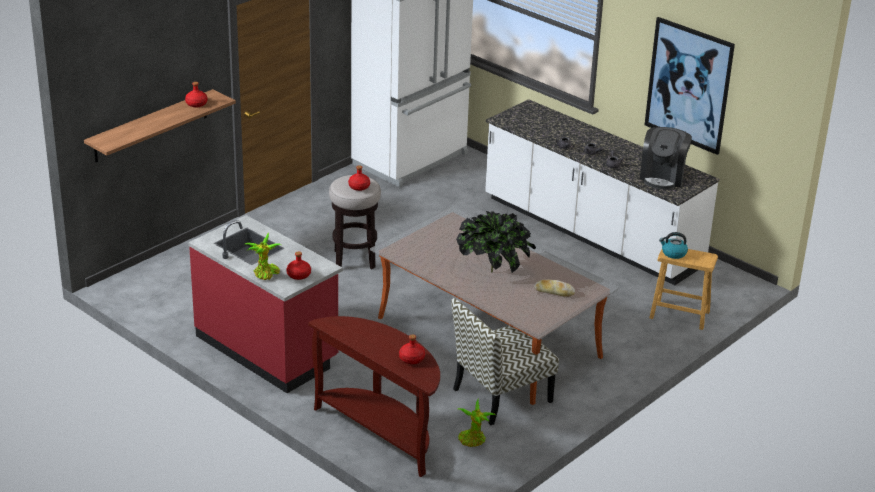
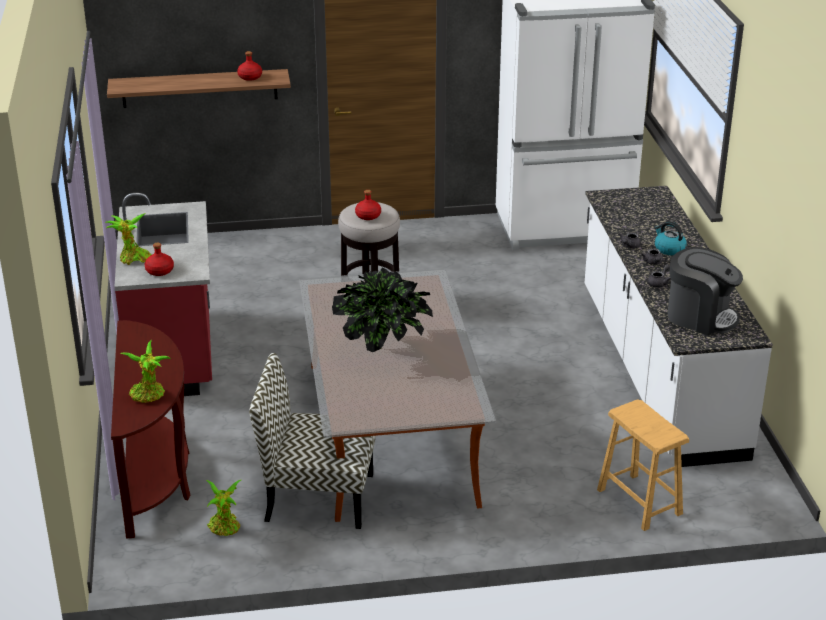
camera: 40 degrees right, 0 degrees up
(411, 359) = (149, 395): red bottle -> potted plant
(554, 291) = (414, 394): bread -> none
(663, 177) = (700, 317): coffee machine -> coffee machine turned 120 degrees counterclockwise
(673, 253) = (633, 413): kettle -> kettle (669, 249)
(689, 85) = (781, 205): picture -> none

